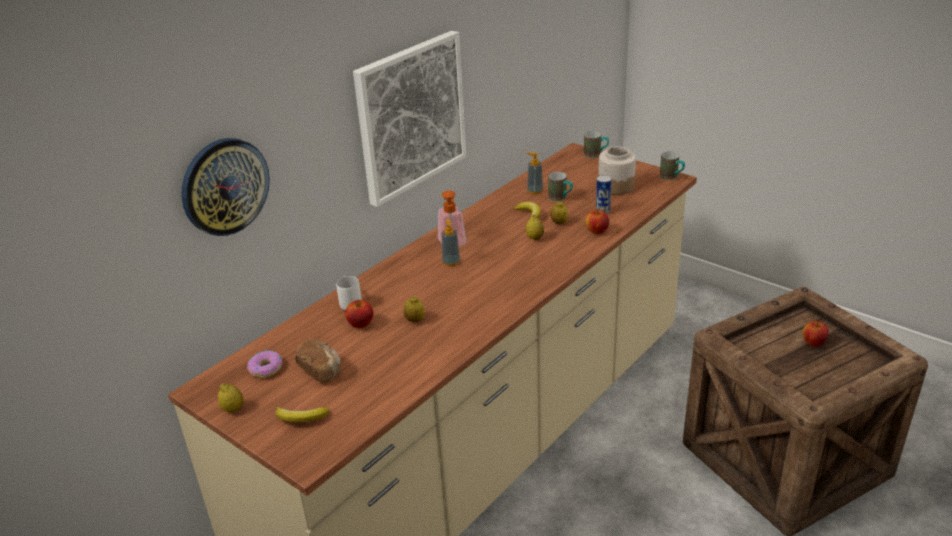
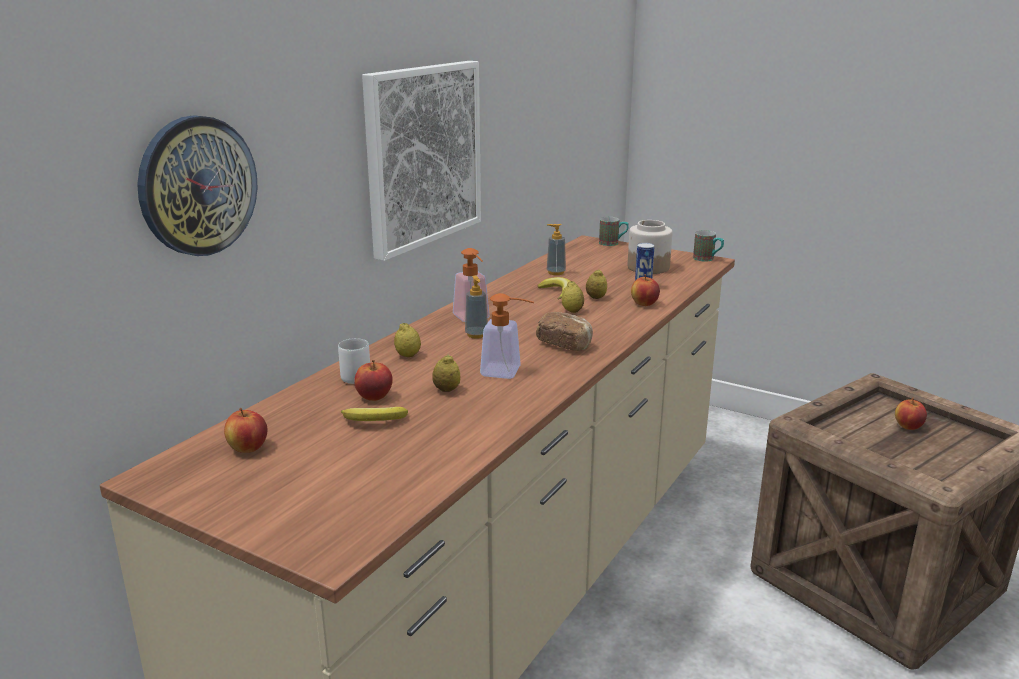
camera: 10 degrees left, 10 degrees down
(233, 409) = (203, 496): lemon -> lemon (408, 355)
(266, 368) = (248, 448): donut -> apple
(300, 418) = (310, 503): banana -> banana (374, 421)
(321, 370) = (329, 446): bread -> bread (564, 344)
(465, 304) = (508, 372): none -> soap dispenser
(560, 198) = (588, 277): mug -> none

